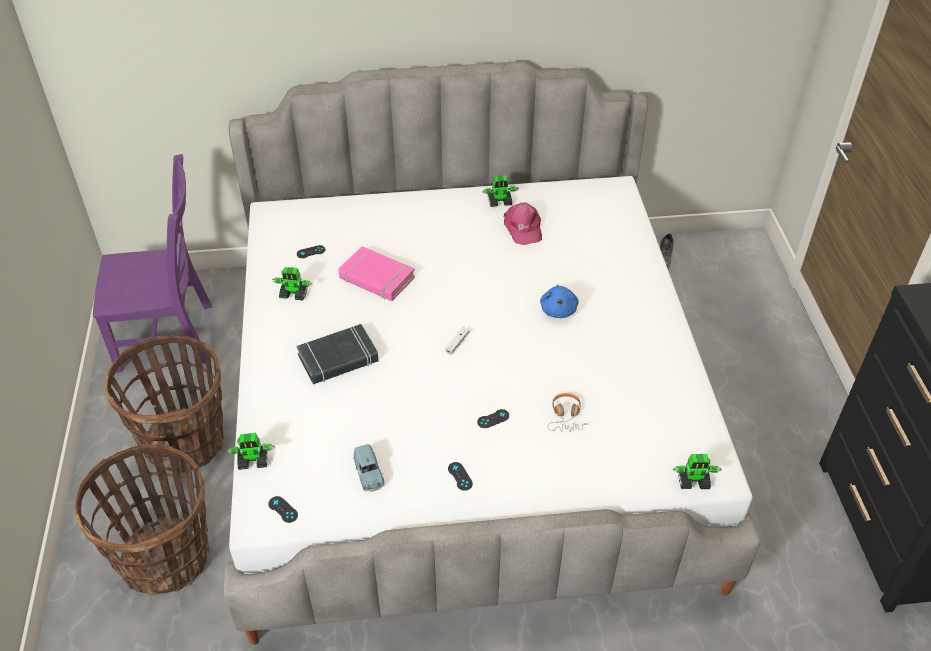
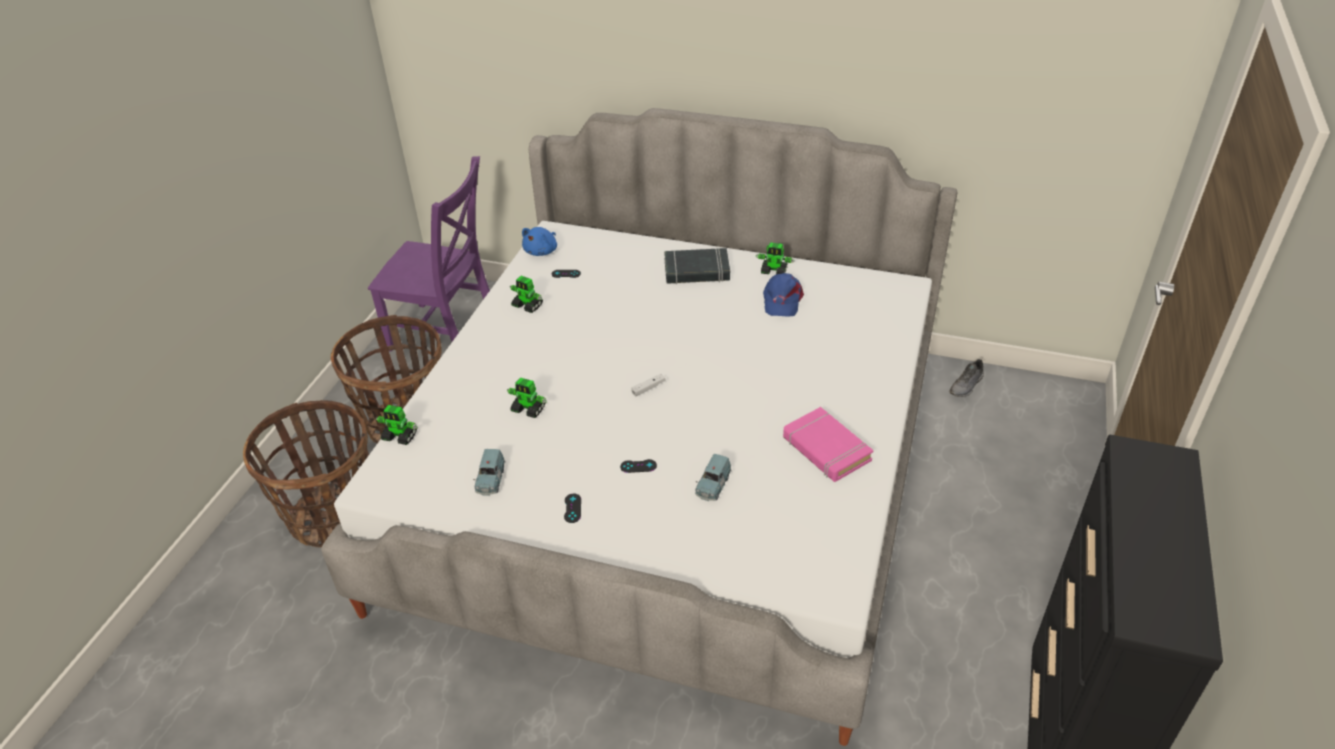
camera: 25 degrees right, 5 degrees down
(283, 509) = (397, 486): black game controller -> none
(338, 358) = (530, 371): black book -> black book (696, 271)
(376, 278) = (610, 311): pink book -> pink book (826, 449)
(522, 228) = (782, 300): pink cap -> blue cap
(558, 309) = (769, 384): blue plush toy -> blue plush toy (542, 251)
(566, 416) = (712, 486): headphones -> blue toy car
(693, 481) = (807, 589): toy robot -> toy robot (529, 409)

